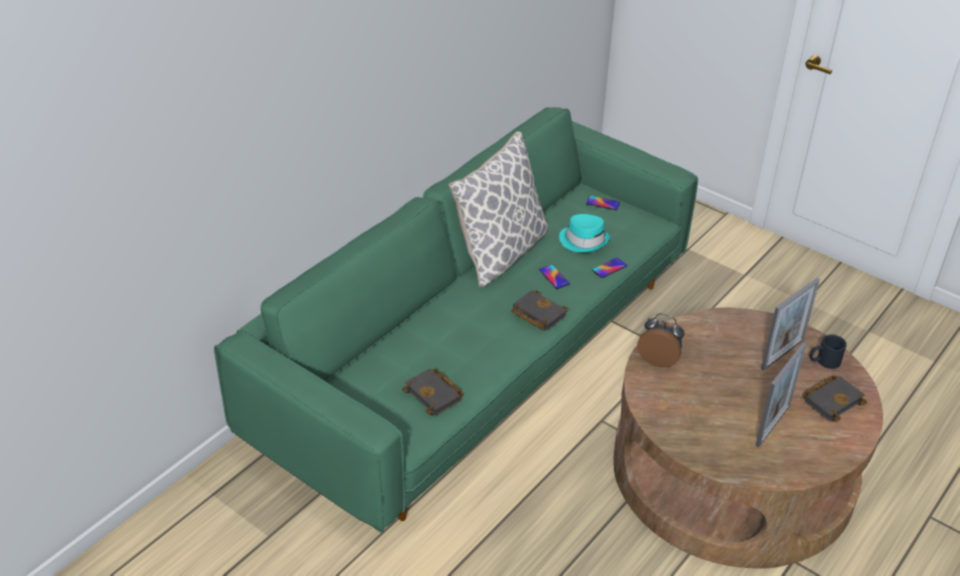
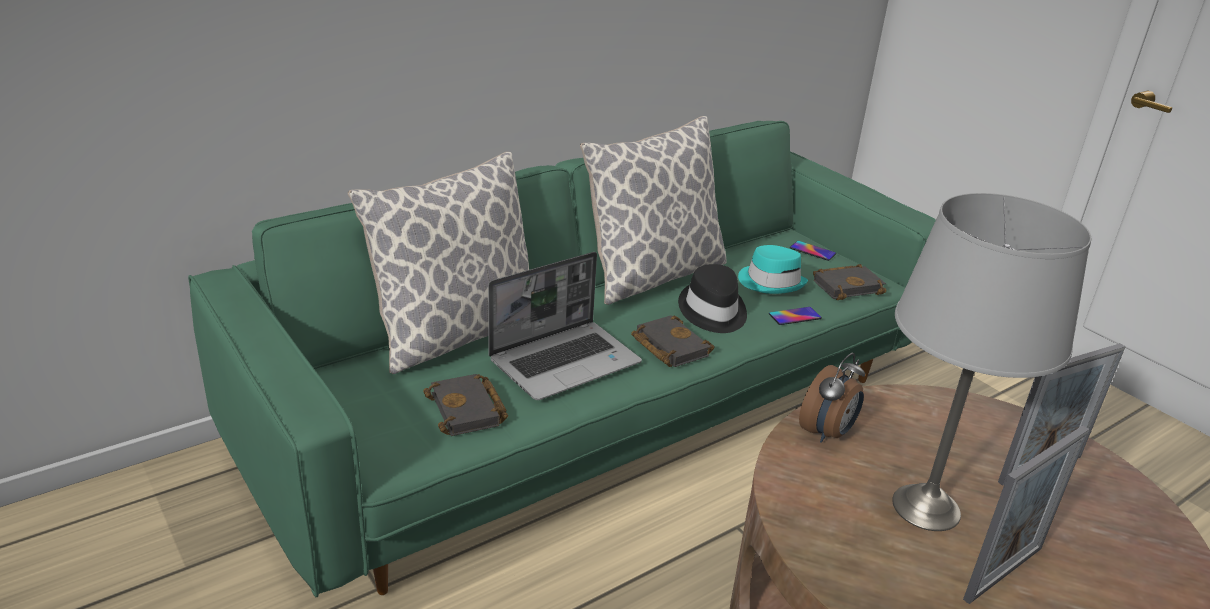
camera: 15 degrees right, 10 degrees down
(393, 337) = (456, 333): none -> pillow
(476, 342) = (565, 361): none -> laptop
(554, 277) = (712, 311): phone -> black hat
(659, 359) = (827, 433): alarm clock -> alarm clock turned 90 degrees clockwise
(724, 395) = (924, 507): none -> grey table lamp
(823, 361) = (1114, 495): black mug -> none
(832, 400) = (1124, 557): black book -> black book (848, 286)

